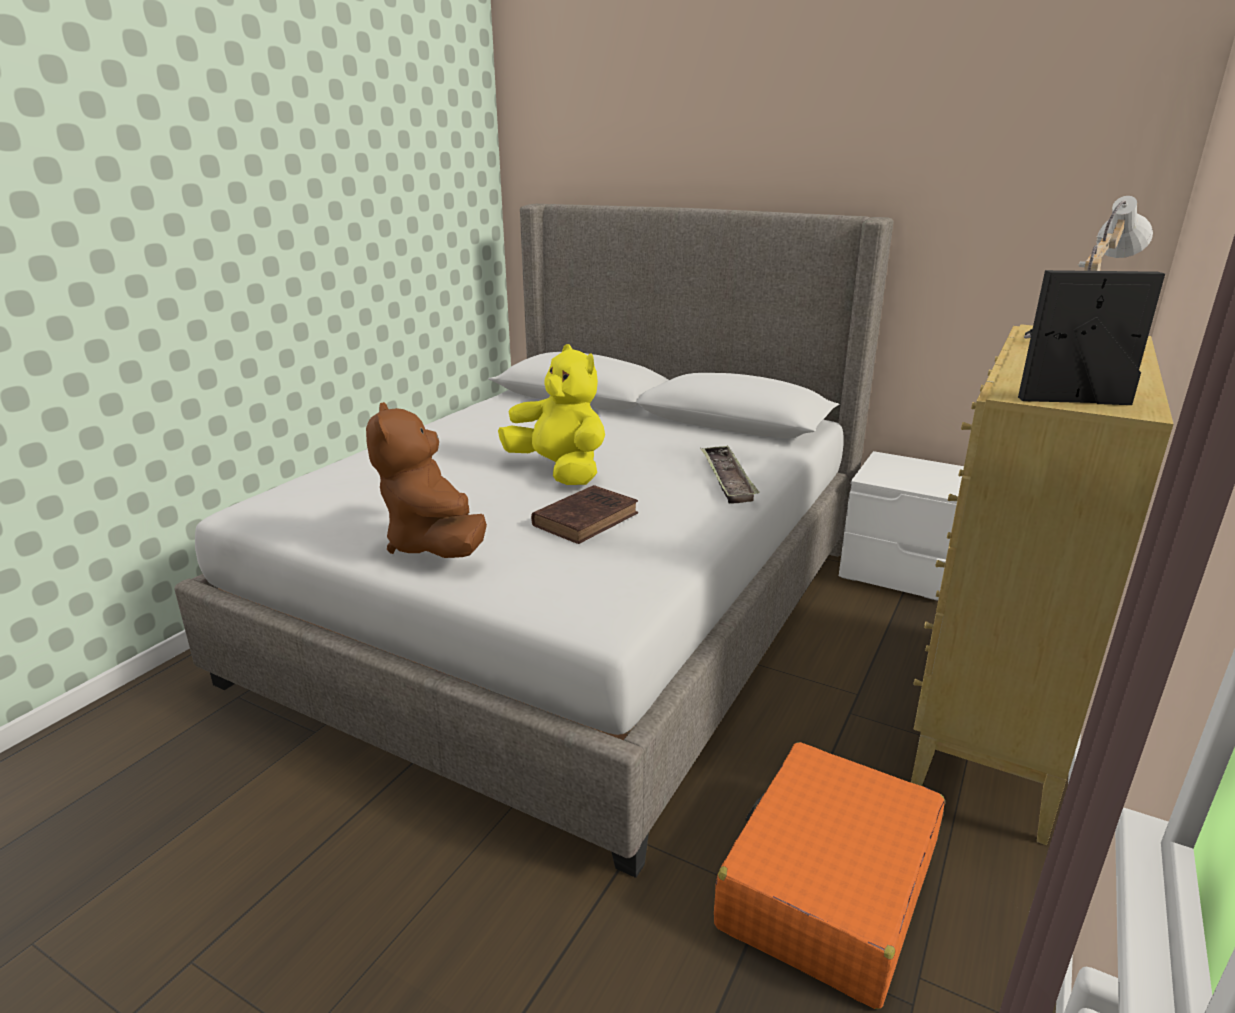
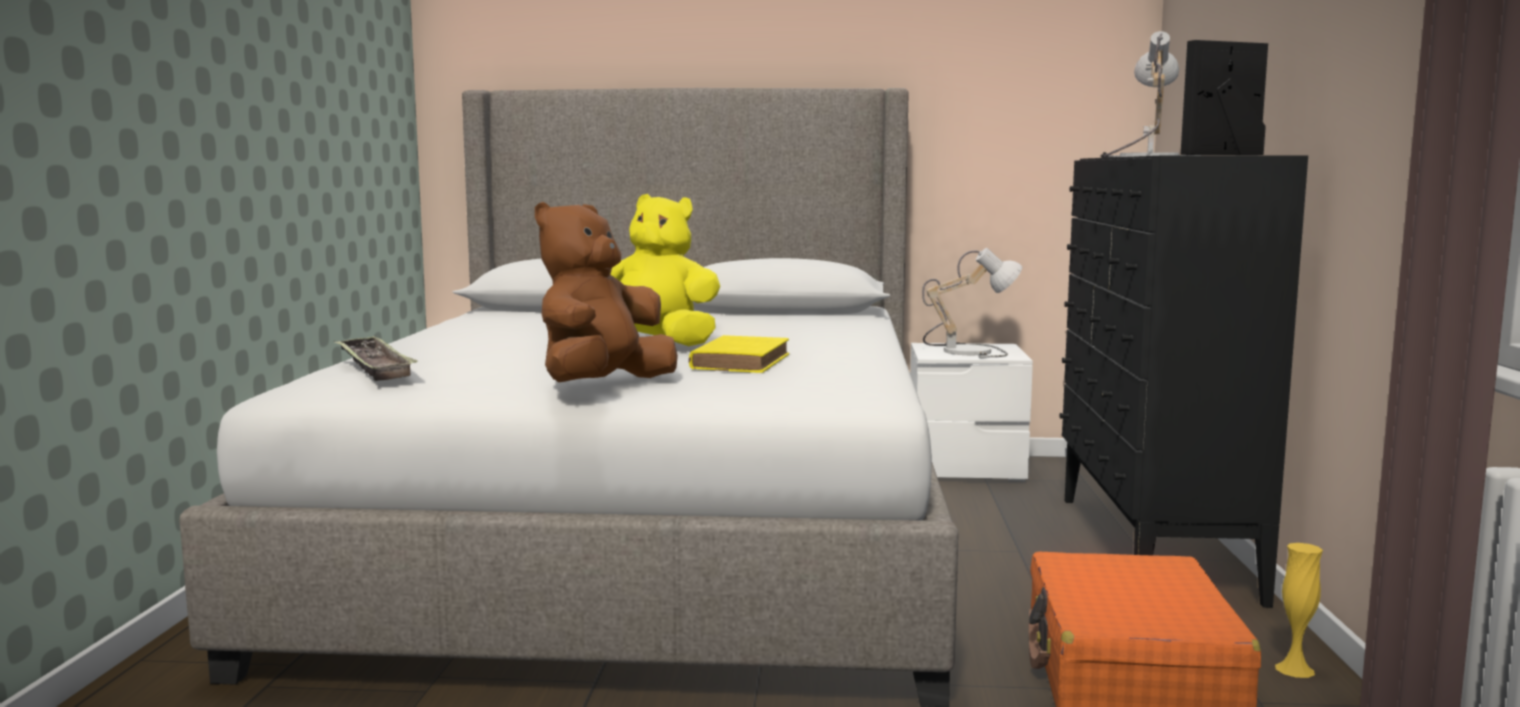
camera: 25 degrees left, 15 degrees down
(435, 545) = (602, 387): brown plush toy -> brown plush toy turned 75 degrees clockwise
(587, 518) = (741, 361): brown book -> yellow book
(727, 479) = (839, 334): tray -> tray (374, 366)
(913, 473) = (969, 350): none -> table lamp
(988, 722) = (1150, 547): beige dresser -> black dresser
(994, 943) = (1294, 669): none -> yellow vase

